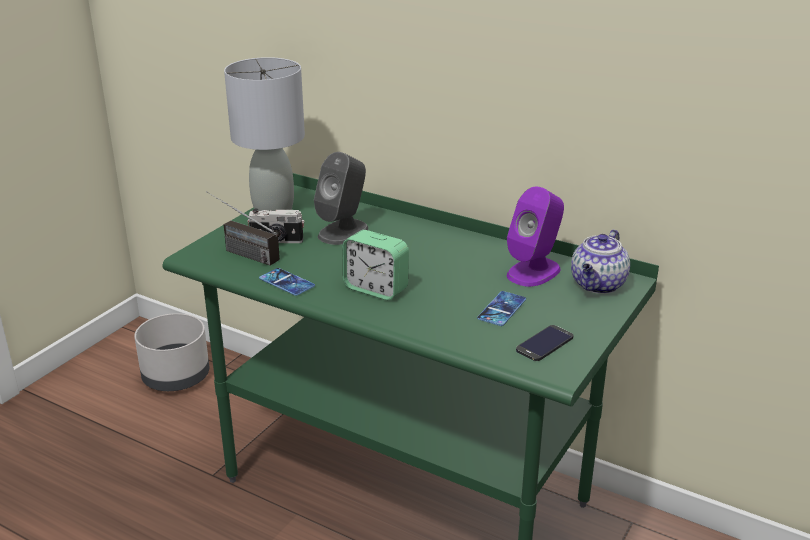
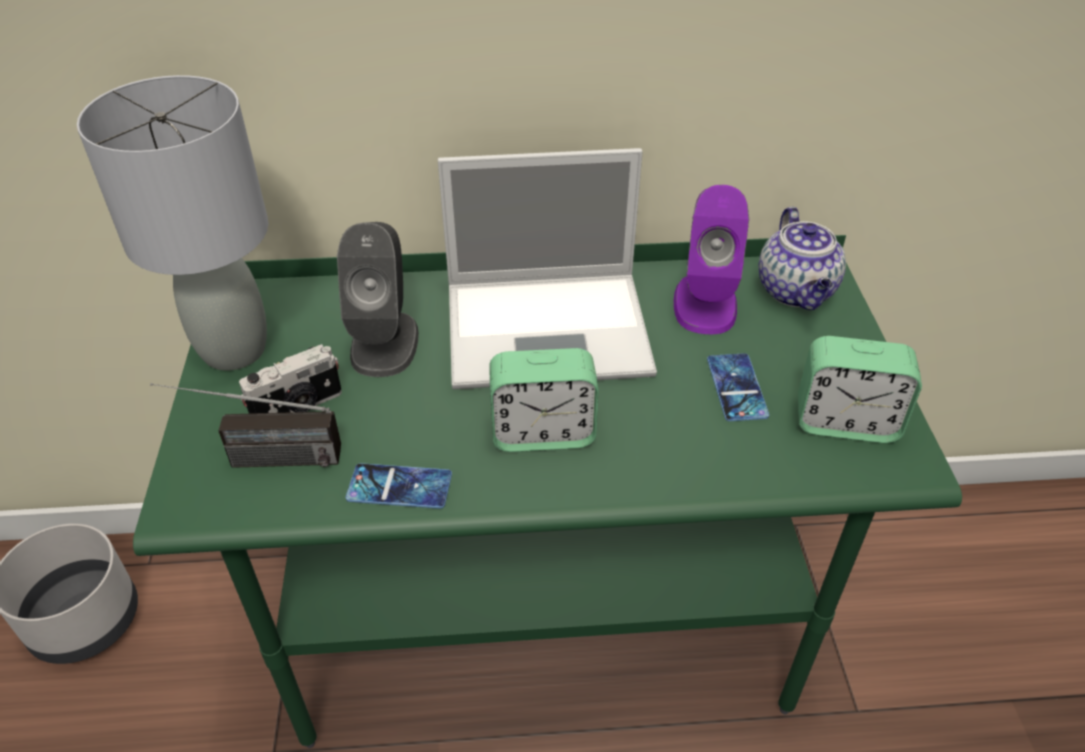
camera: 35 degrees left, 15 degrees up
(433, 254) = (551, 328): none -> laptop
(544, 343) = (845, 422): phone -> alarm clock

